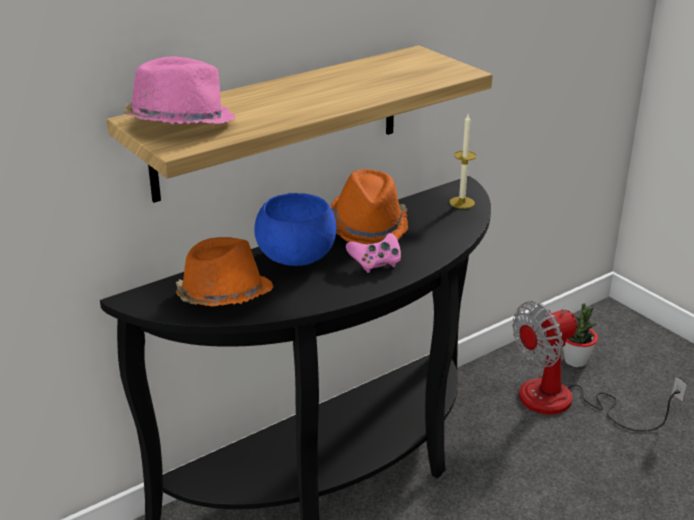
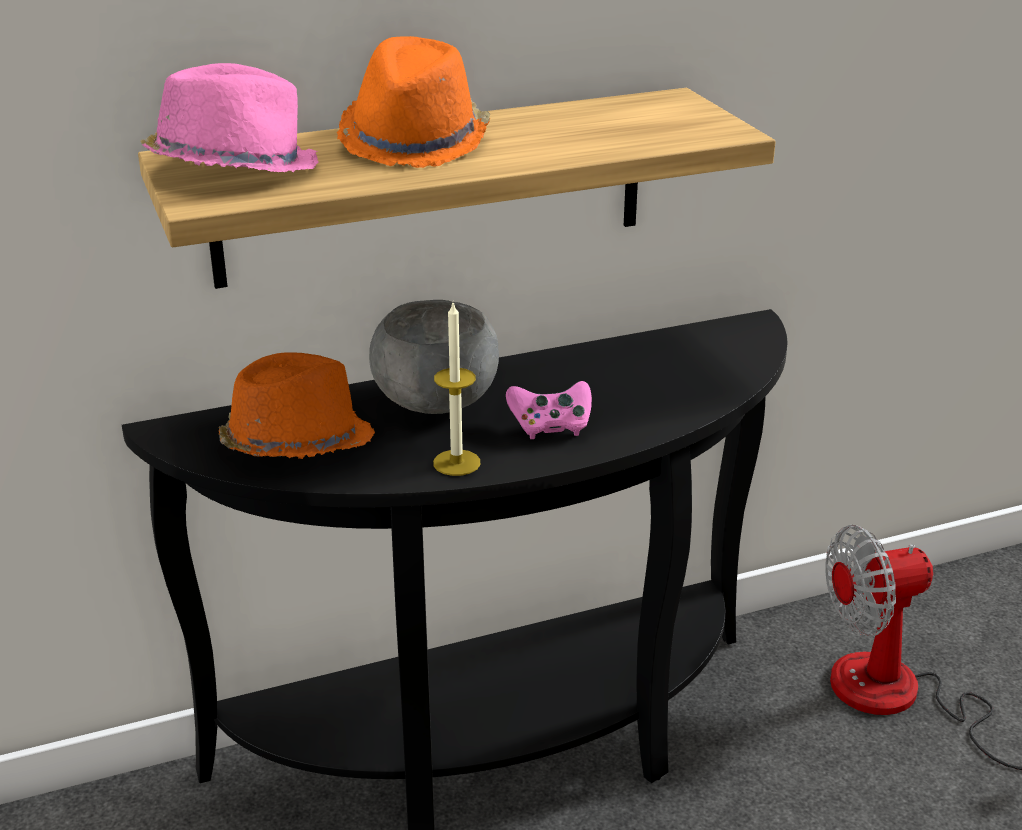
camera: 15 degrees right, 0 degrees up
(295, 257) = (434, 400): blue bowl -> grey bowl
(368, 225) = (571, 366): orange hat -> orange hat (415, 141)
(462, 202) = (737, 349): candle -> candle (456, 463)
(575, 361) = (945, 634): potted plant -> none

